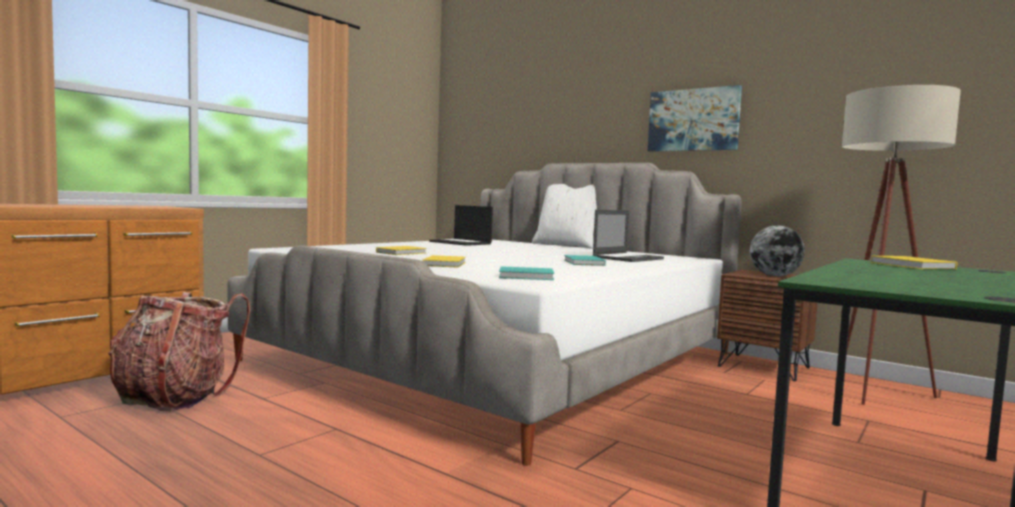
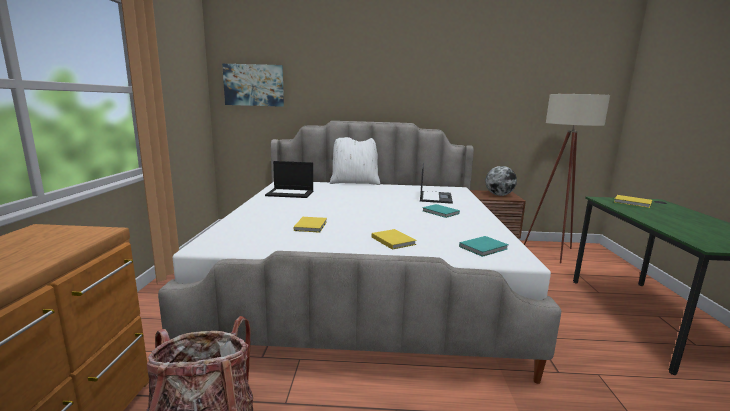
camera: 35 degrees left, 10 degrees up
(693, 120) = (438, 94): picture -> picture (254, 85)

